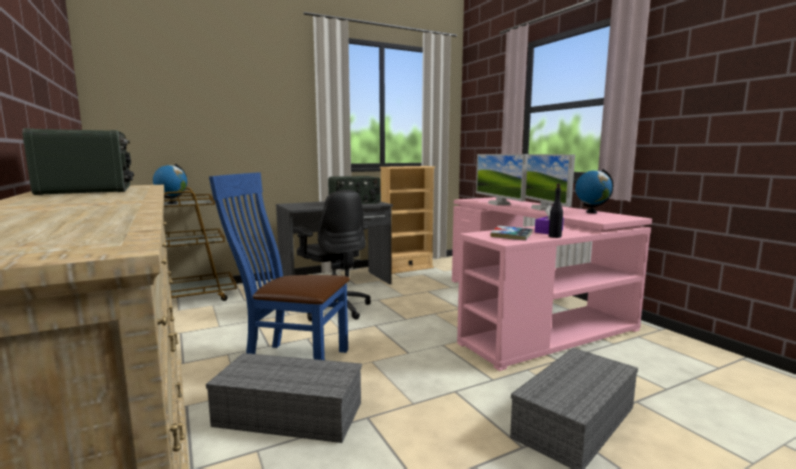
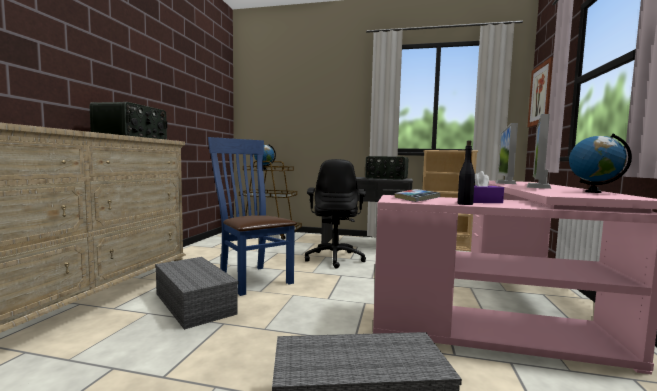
camera: 40 degrees right, 5 degrees down
(479, 112) = (542, 94): none -> picture

